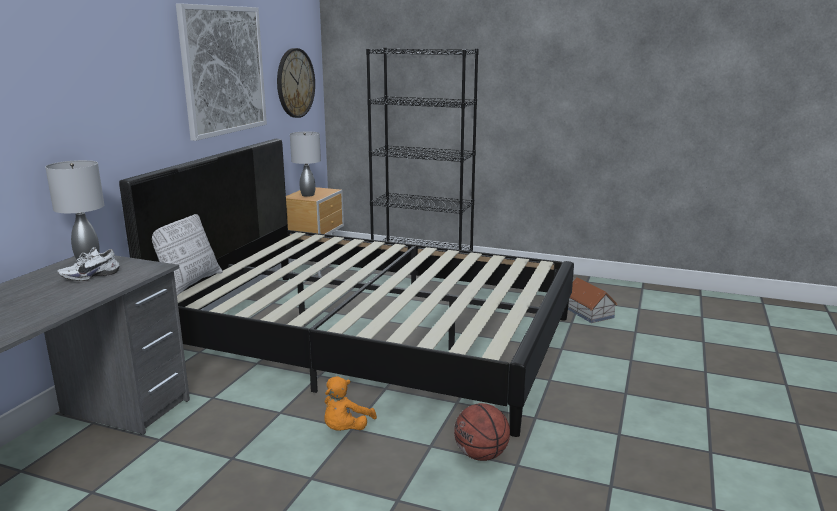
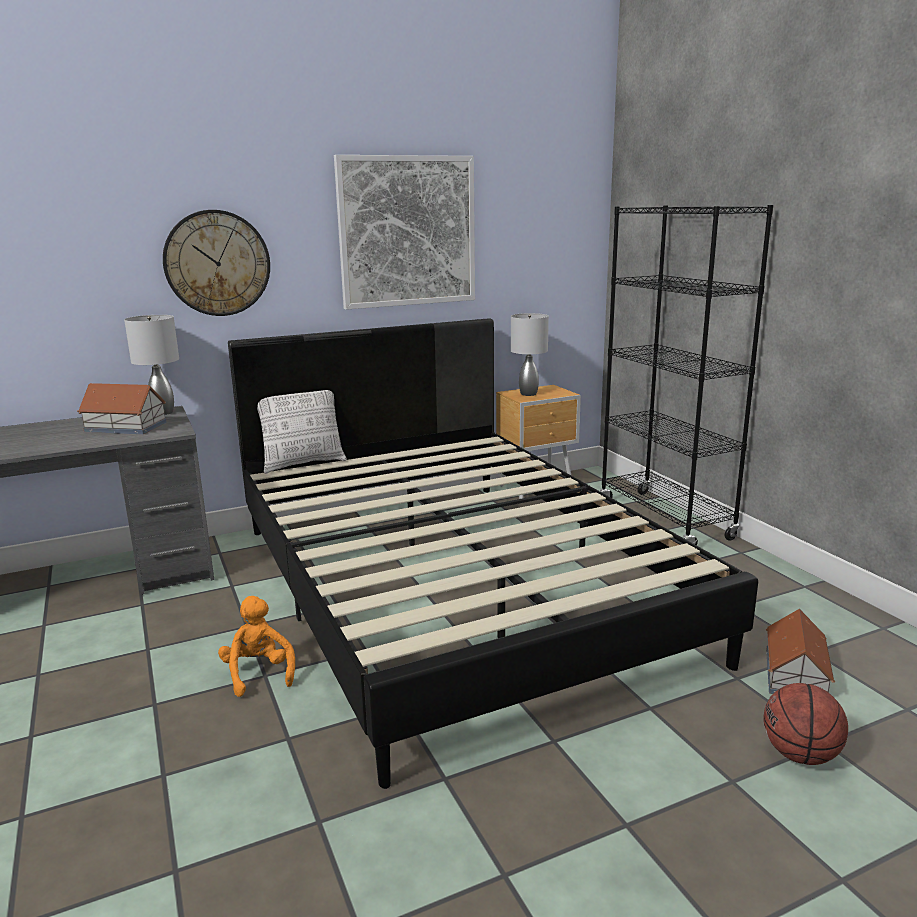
camera: 45 degrees right, 0 degrees up
(90, 276) = (126, 427): white shoe -> toy house
(295, 83) = (544, 251): wall clock -> wall clock (217, 263)
(346, 429) = (259, 673): orange plush toy -> orange plush toy turned 90 degrees clockwise
(481, 455) = (309, 783): basketball -> basketball (800, 755)

